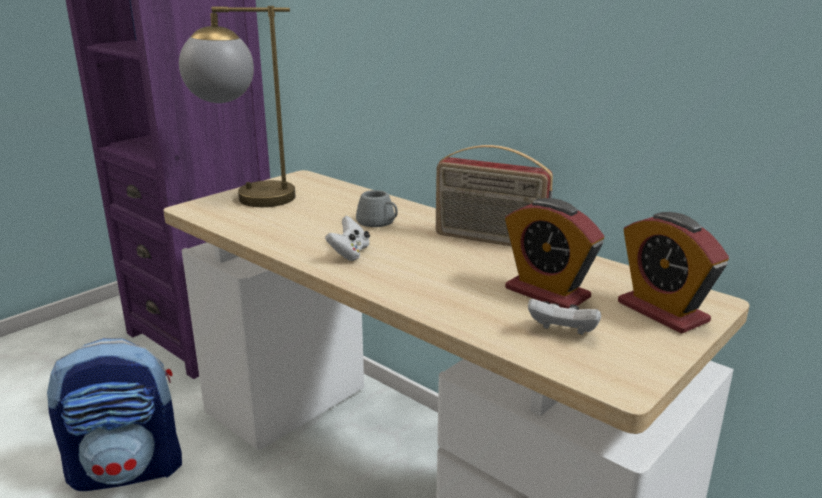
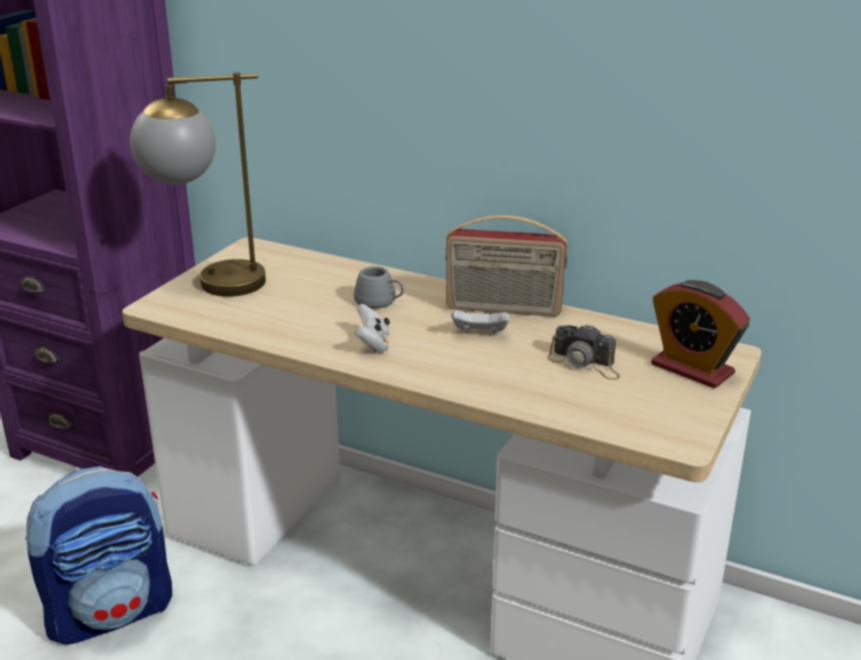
camera: 15 degrees left, 5 degrees up
(547, 293) = (585, 363): alarm clock -> camera
(562, 333) = (616, 402): white game controller -> white game controller (480, 334)

